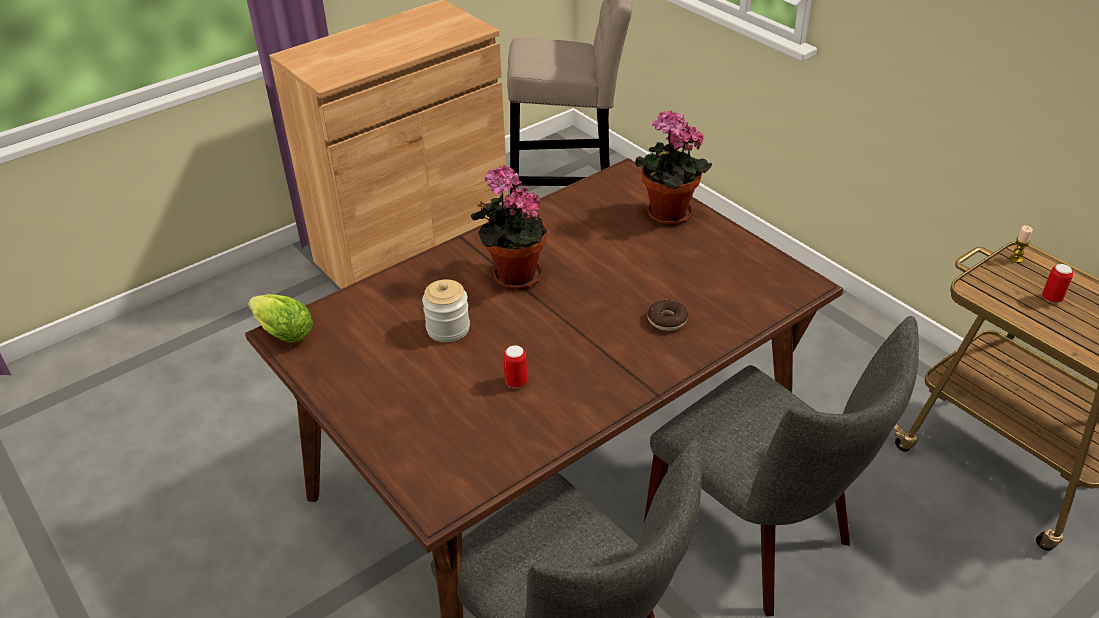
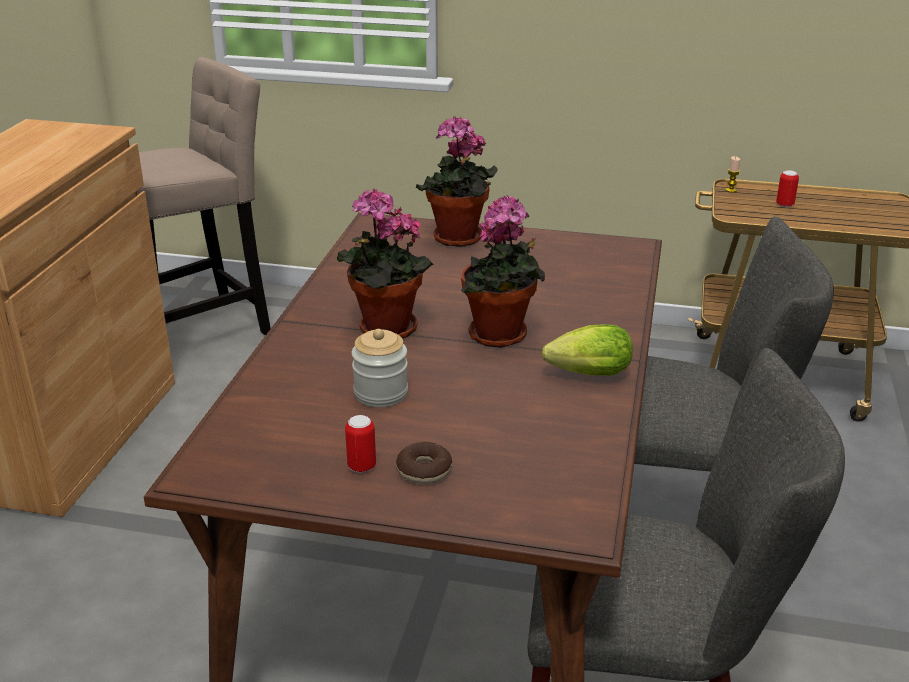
camera: 40 degrees left, 10 degrees down
(281, 332) = (194, 474): lettuce -> lettuce (585, 374)
(516, 382) = (509, 405): can -> can (362, 466)
(583, 322) = (501, 337): none -> potted plant
(667, 320) = (568, 308): donut -> donut (424, 470)

